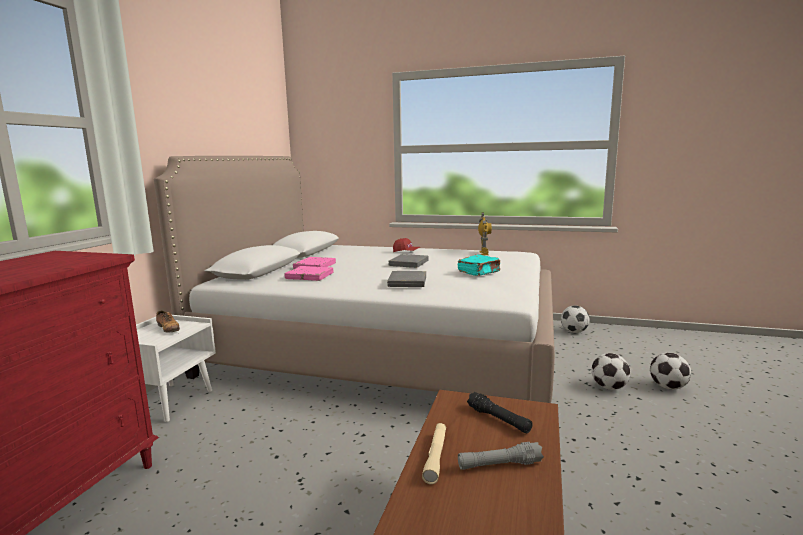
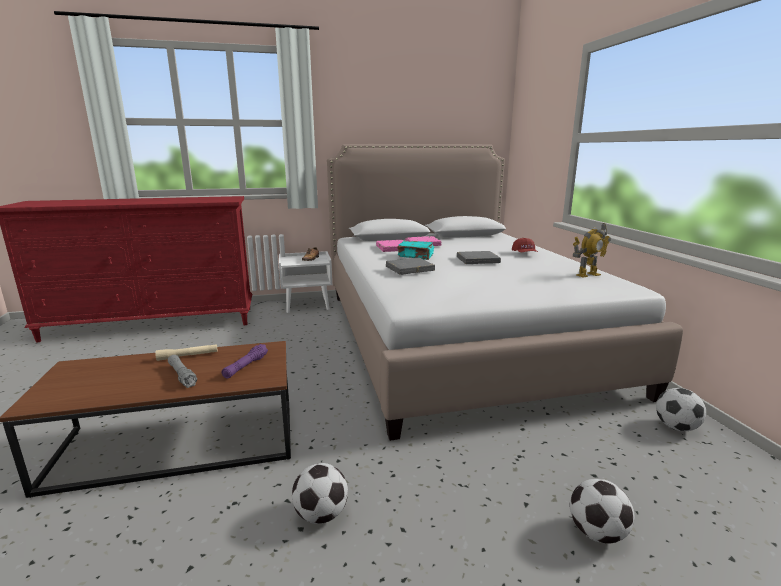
camera: 60 degrees right, 5 degrees up
(479, 272) = (489, 283): turquoise book -> turquoise book (416, 256)
(498, 419) = (246, 366): black flashlight -> purple flashlight
(609, 387) = (528, 475): football -> football (321, 514)

